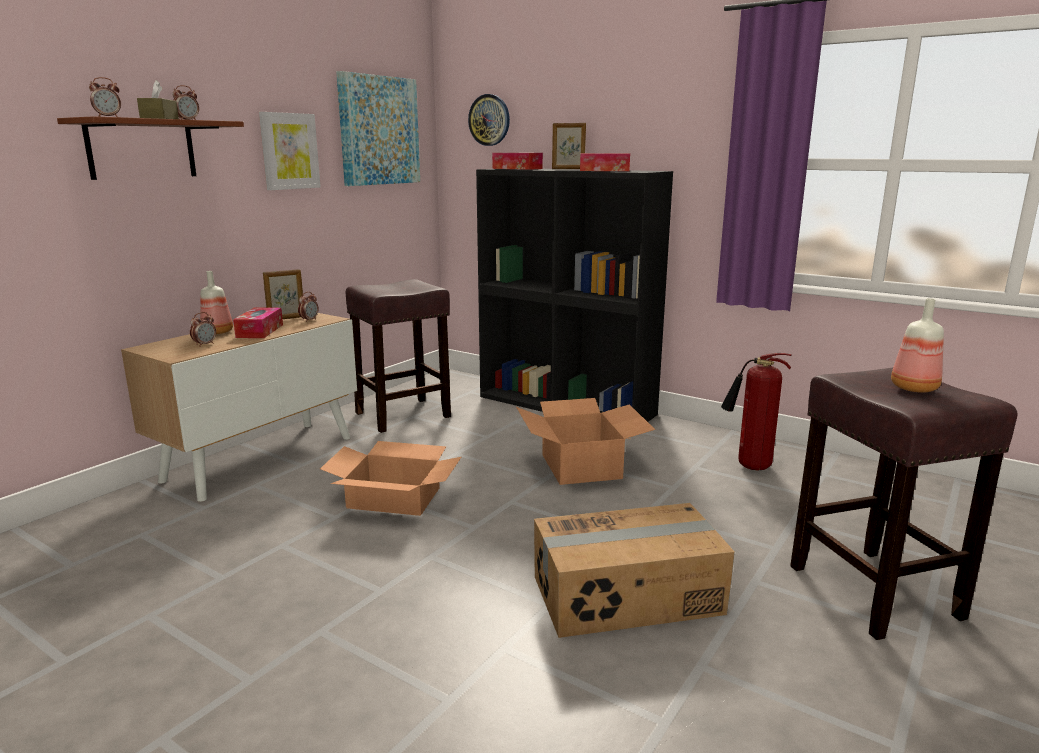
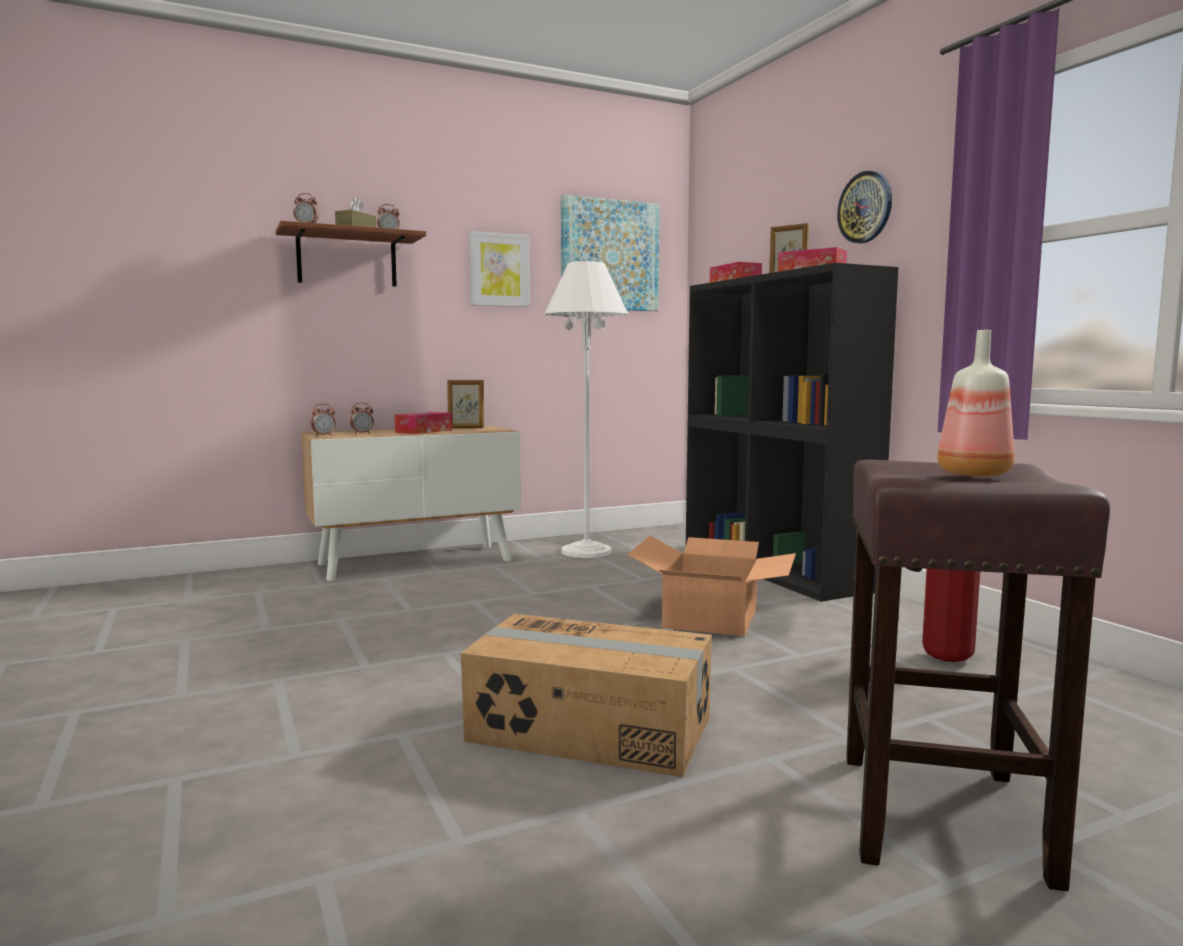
camera: 30 degrees right, 10 degrees down
(218, 332) = (392, 430): bottle -> none
(309, 320) = (481, 429): alarm clock -> alarm clock (323, 436)
(394, 497) = (481, 606): cardboard box -> none
(404, 414) = (586, 551): brown stool -> white floor lamp
(489, 120) = (729, 239): wall clock -> wall clock (865, 207)

